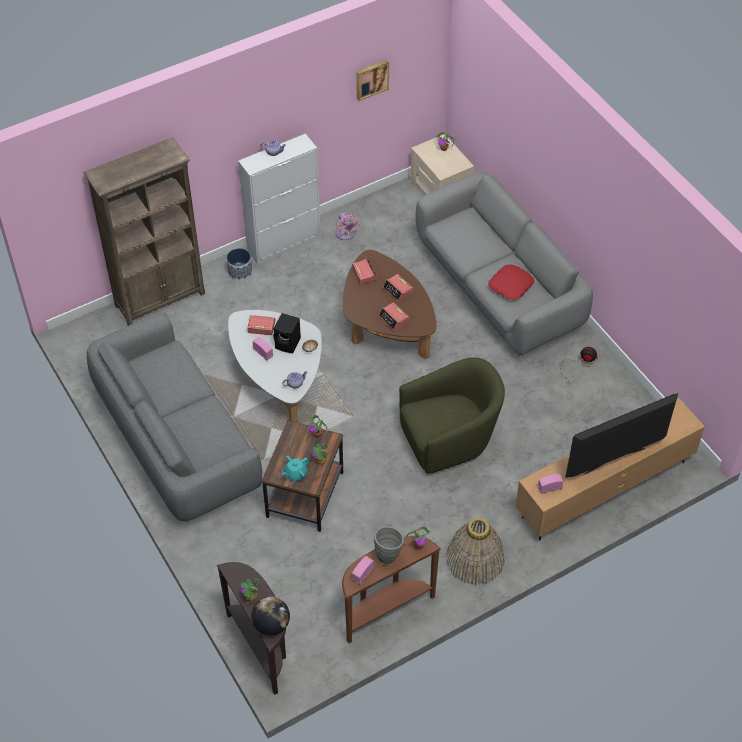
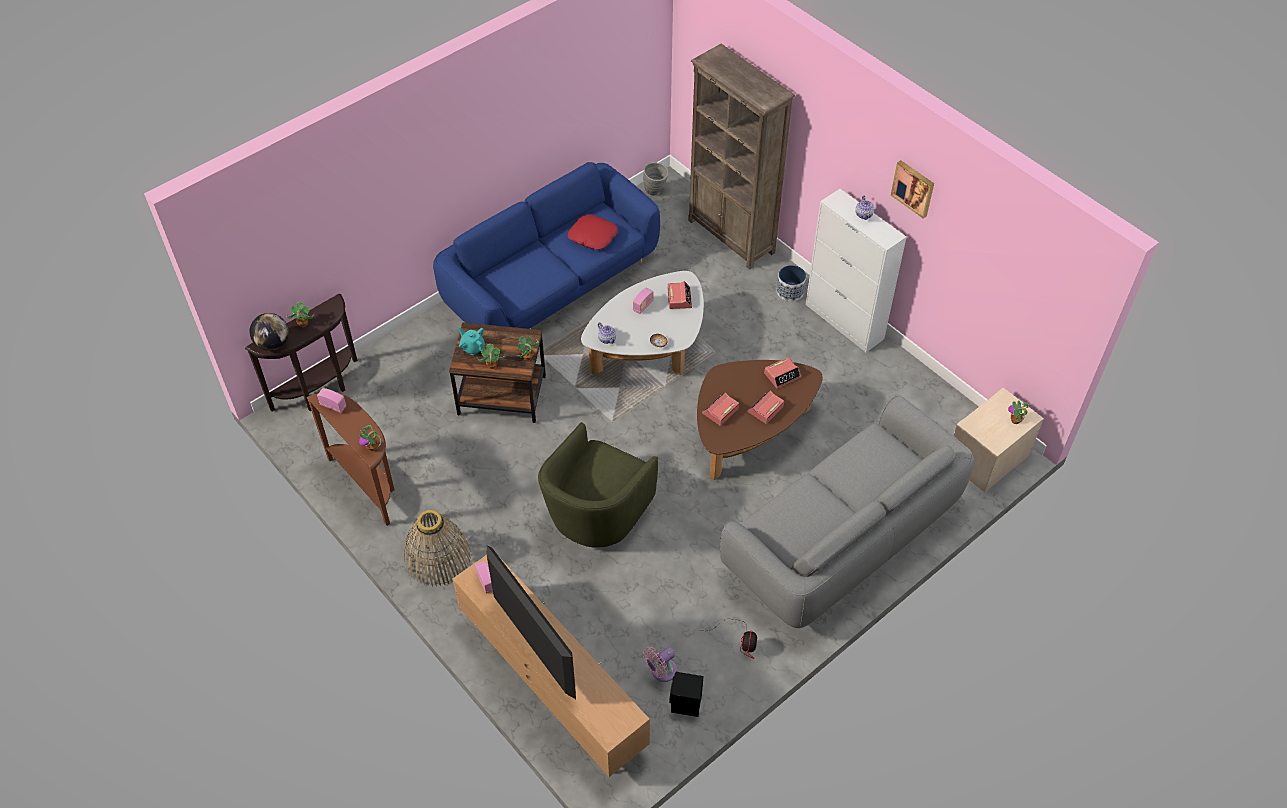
camera: 80 degrees right, 0 degrees up
(177, 442) = (551, 284): grey sofa -> blue sofa
(288, 343) = (661, 324): black speaker -> black speaker (685, 704)
(345, 235) = (877, 375): pink fan -> pink fan (661, 672)
(371, 79) = (994, 261): picture -> picture (913, 188)
(388, 555) = (358, 424): grey vase -> grey vase (656, 192)
(449, 440) = (596, 514): green armchair -> green armchair turned 60 degrees clockwise
(511, 286) = (799, 517): red pillow -> red pillow (592, 236)

